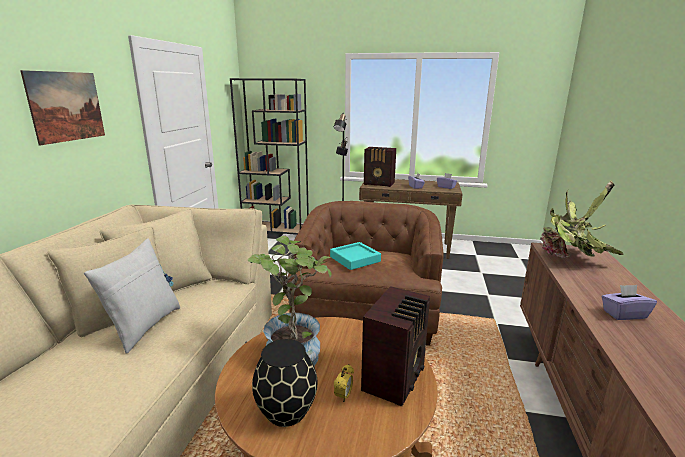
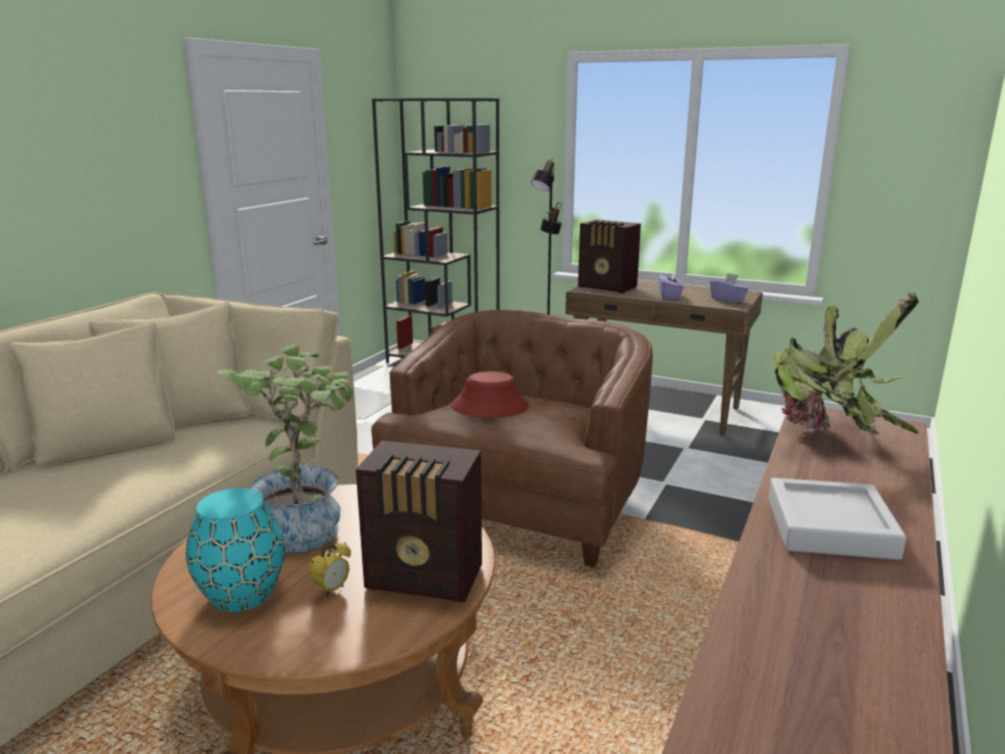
camera: 15 degrees right, 0 degrees up
(66, 106) = (74, 145): picture -> none
(145, 327) = (119, 464): grey pillow -> none
(286, 411) = (242, 594): black vase -> turquoise vase
(355, 259) = (489, 407): turquoise tray -> red hat
(395, 377) = (426, 579): radio -> radio turned 60 degrees clockwise
(624, 314) = (830, 527): purple tissue box -> grey tray

